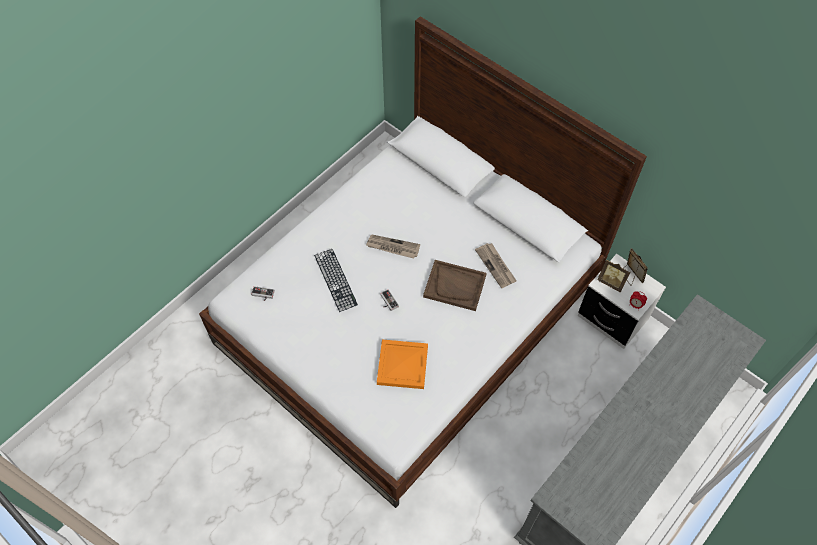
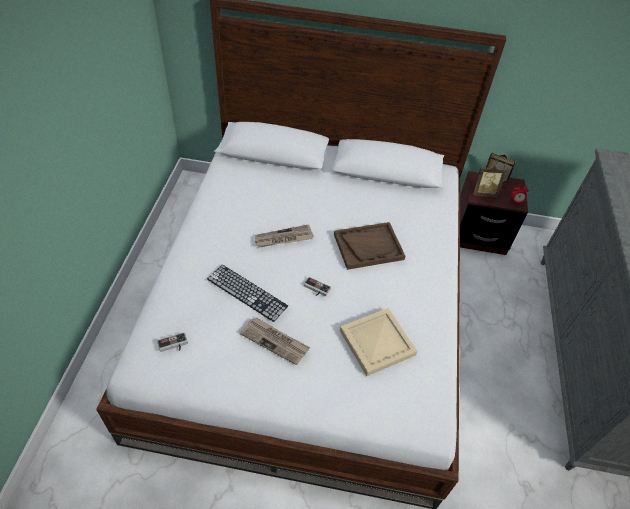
camera: 35 degrees left, 10 degrees down
(401, 366) = (376, 344): orange tray -> beige tray
(496, 266) = (390, 215): newspaper -> newspaper (275, 341)
(612, 318) = (478, 236): white nightstand -> brown nightstand

